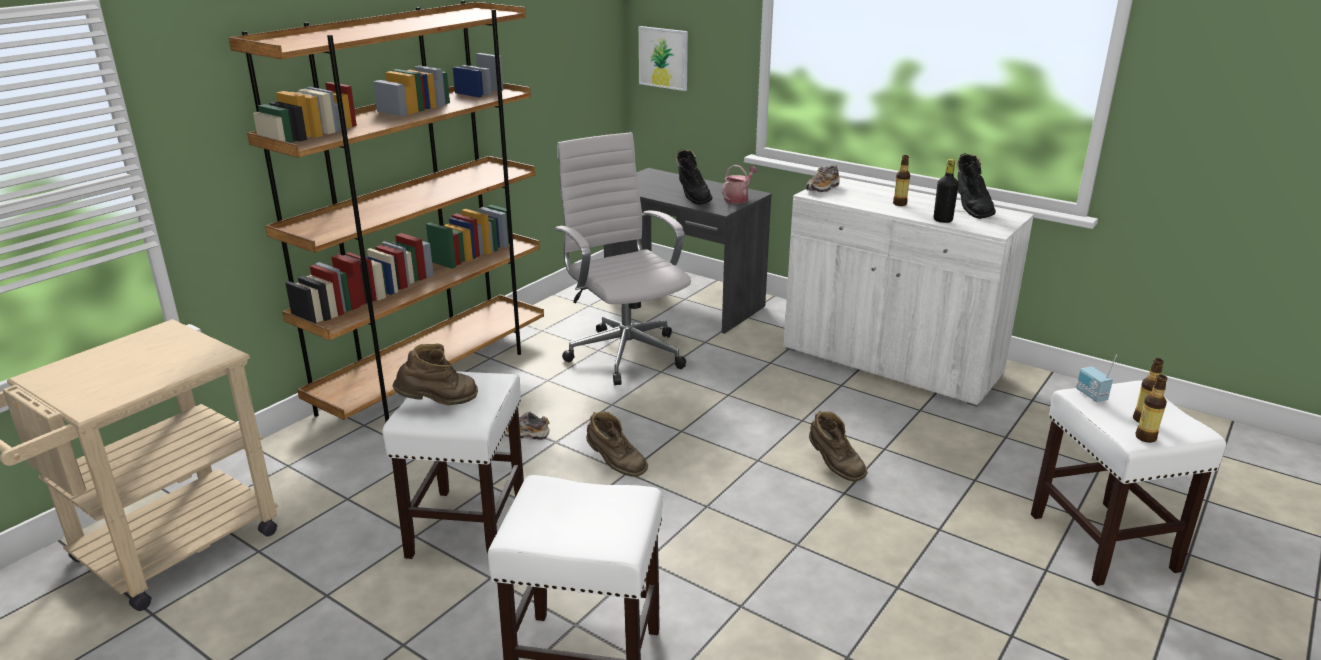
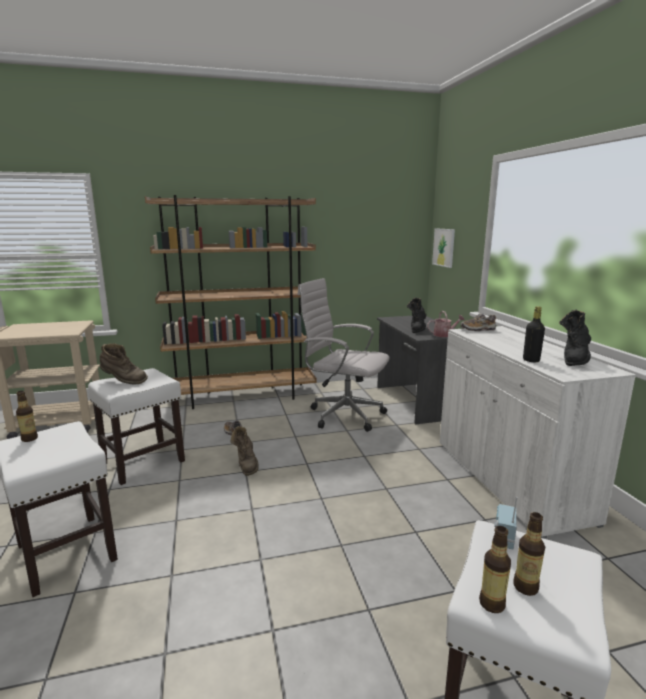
camera: 40 degrees right, 10 degrees down
(624, 352) = (343, 415): white office chair -> white office chair turned 75 degrees counterclockwise
(834, 466) = (361, 525): brown boot -> none
(899, 204) = (517, 346): bottle -> bottle (29, 439)

